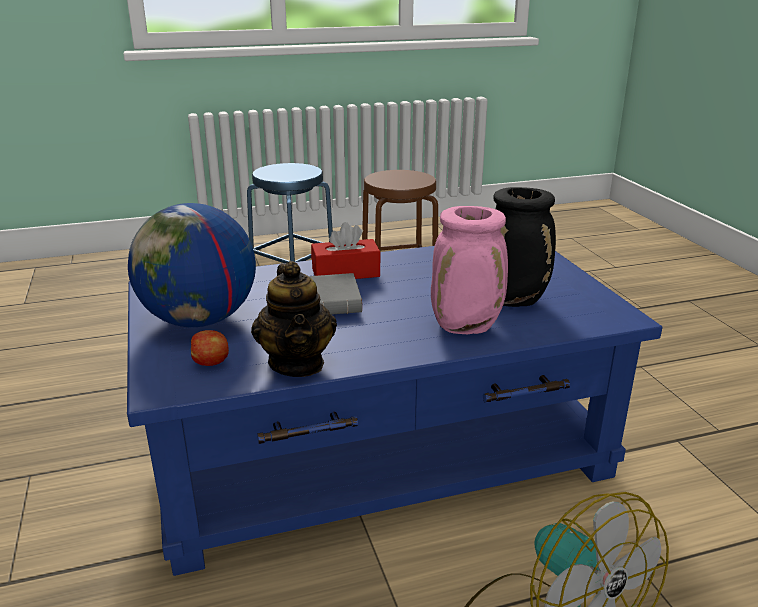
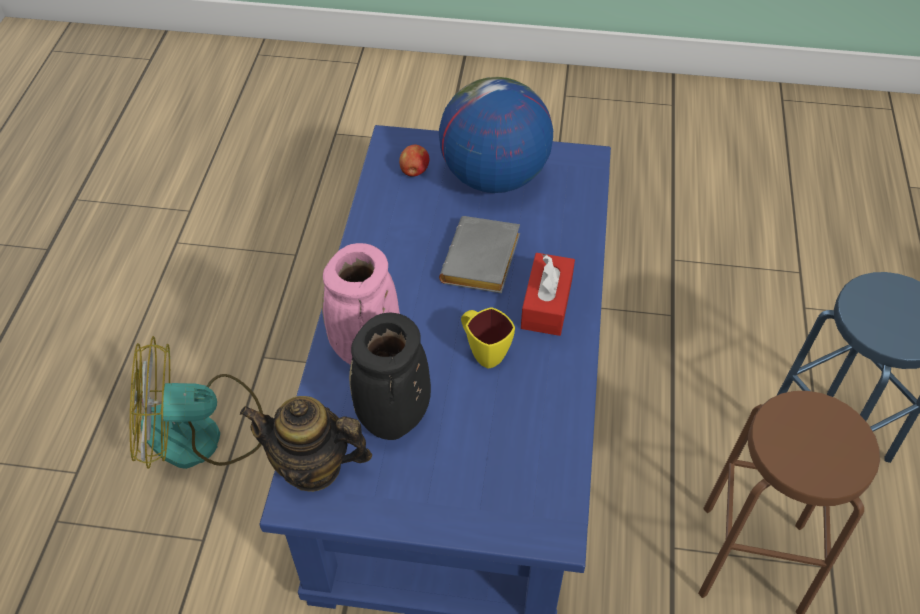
camera: 115 degrees right, 25 degrees up
(297, 363) = (380, 217): teapot -> teapot (312, 466)
(416, 284) = (483, 352): none -> yellow mug

